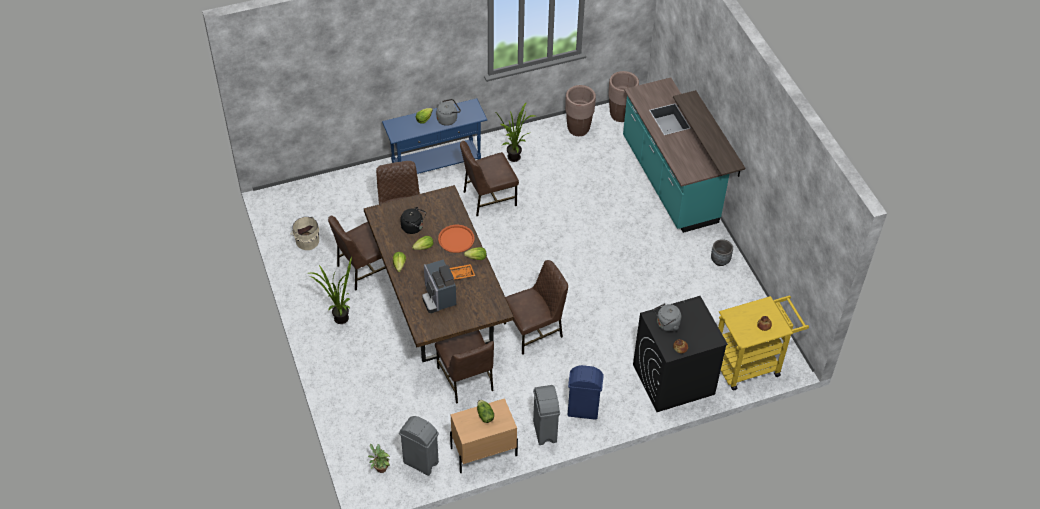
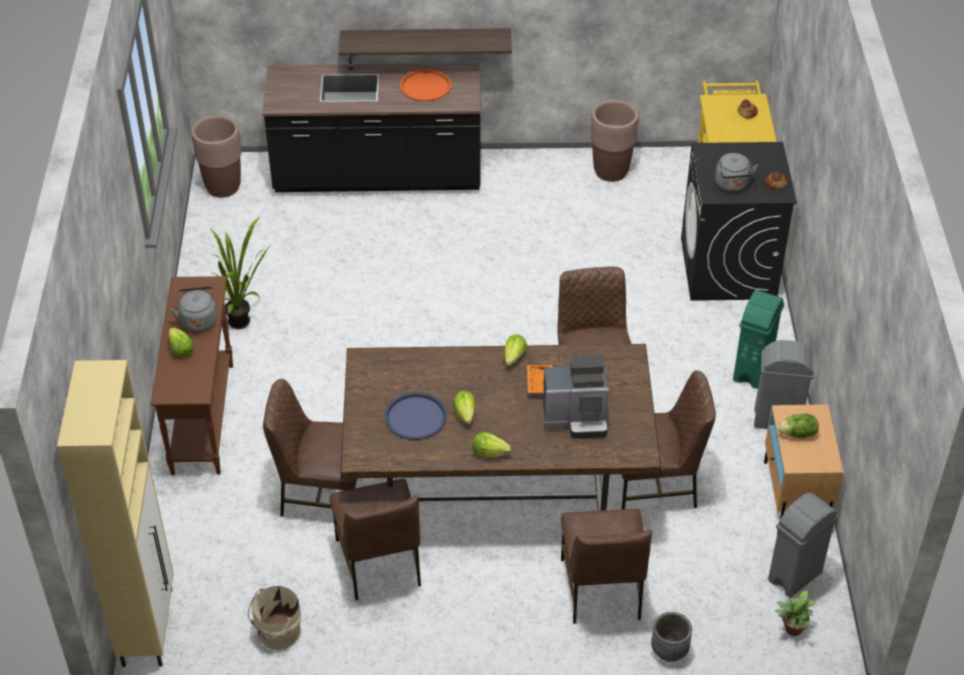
camera: 70 degrees left, 5 degrees down
(295, 191) = (148, 625): none -> beige cabinet
(338, 318) = (470, 622): potted plant -> none
(413, 227) = (415, 417): black kettle -> blue tray
(437, 166) = (203, 418): blue console table -> brown console table
(456, 239) = (465, 371): orange tray -> orange tray (425, 86)
(488, 198) = (307, 372): brown chair -> brown chair (601, 590)
(578, 129) = (223, 237): brown planter -> brown planter (611, 171)
(583, 411) = (753, 370): blue trash can -> green trash can
(668, 180) = (377, 176): turquoise counter -> black counter
(720, 260) = (544, 170): grey planter -> grey planter (669, 650)

